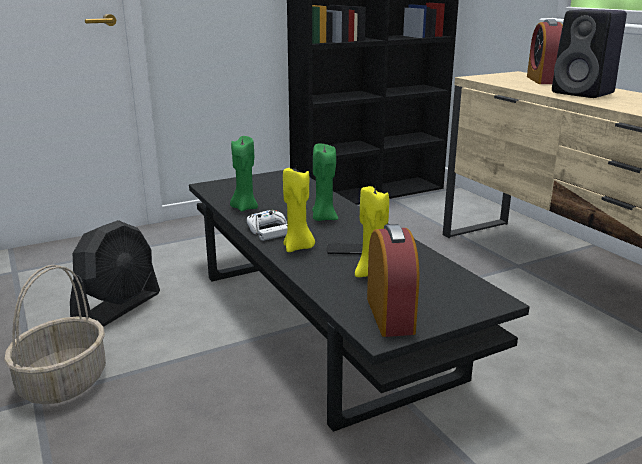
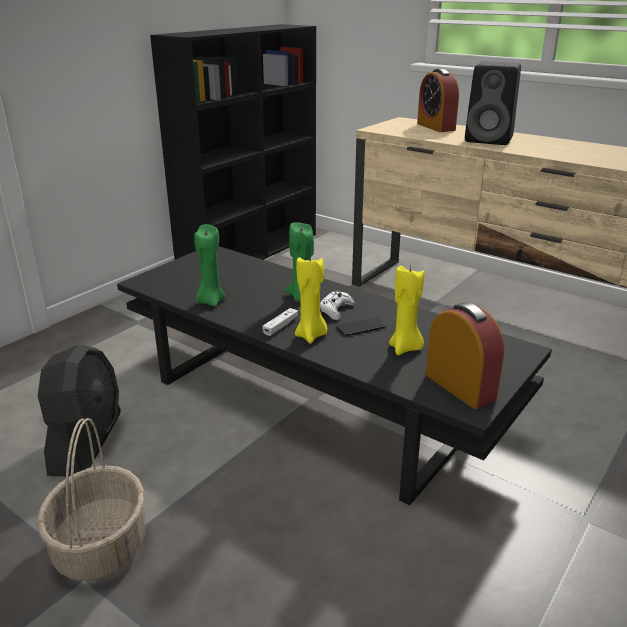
camera: 25 degrees left, 5 degrees up
(265, 227) = (255, 319): white game controller -> white game controller (336, 310)

